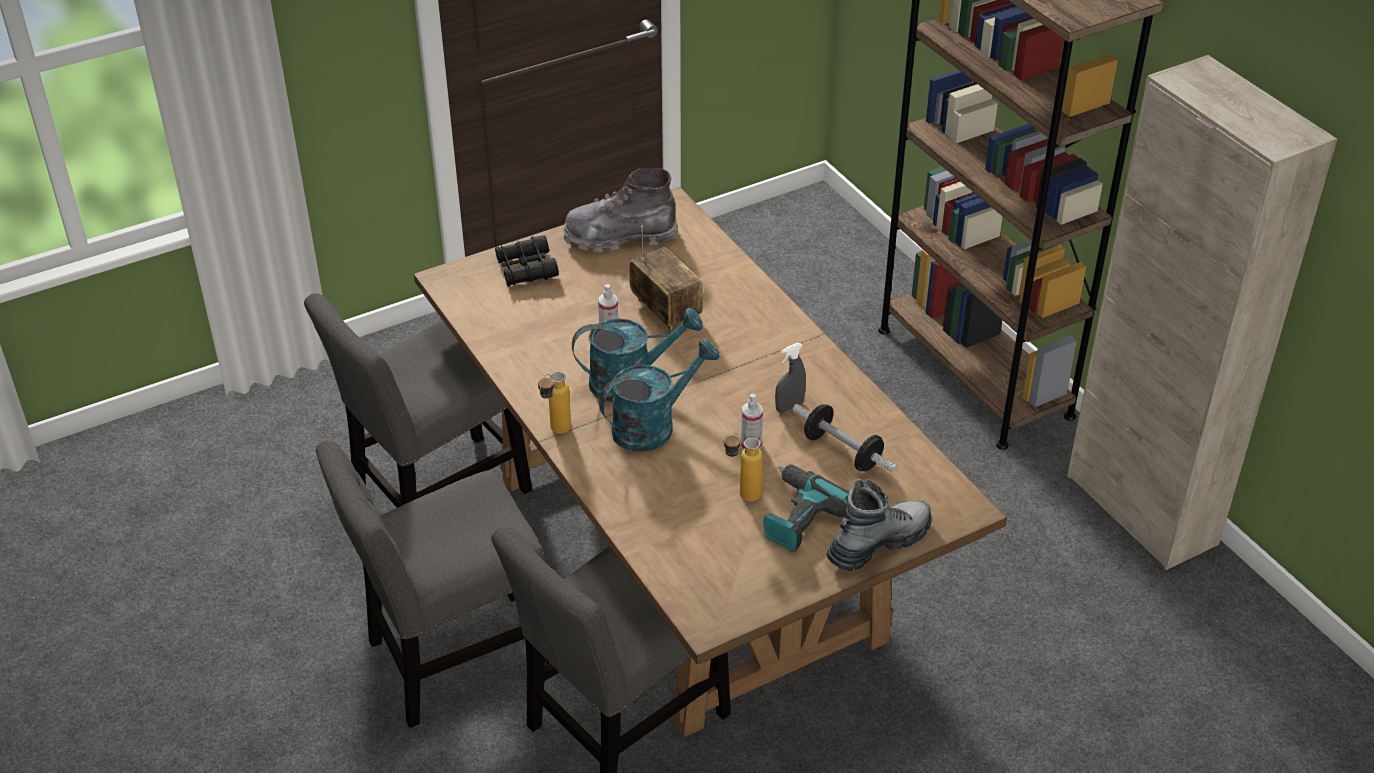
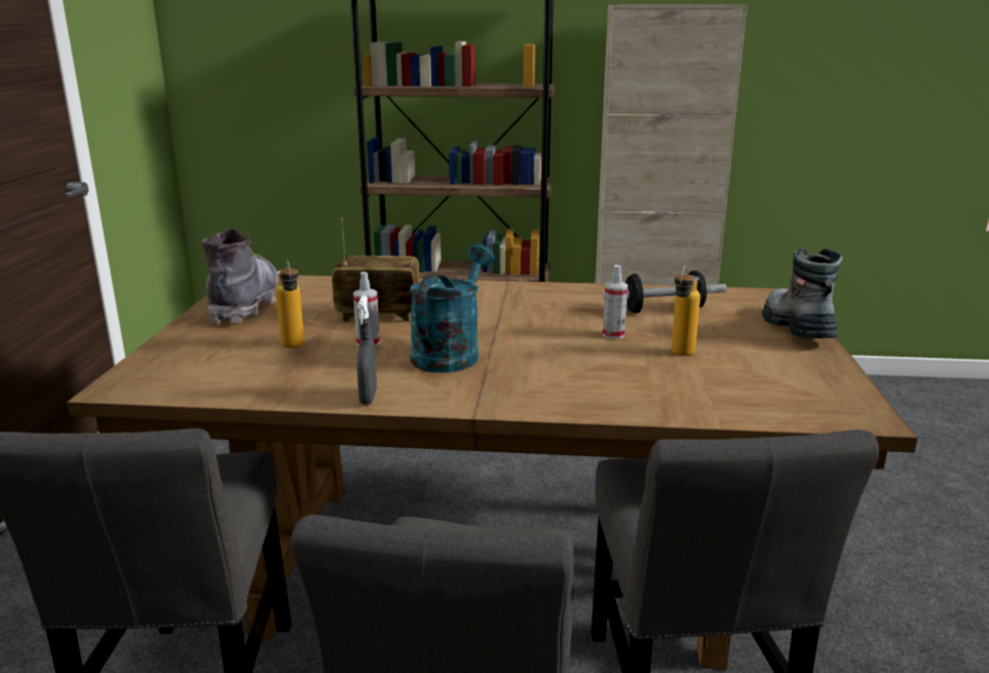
camera: 55 degrees left, 20 degrees down
(526, 269) = (198, 348): black binoculars -> none
(555, 433) = (473, 405): bottle -> bottle (294, 348)
(620, 236) = (245, 305): grey boot -> grey boot turned 150 degrees clockwise
(653, 426) = (530, 361): turquoise watering can -> none
(789, 407) = (581, 311): grey spray bottle -> grey spray bottle (368, 398)
(797, 516) = (731, 344): power drill -> none

